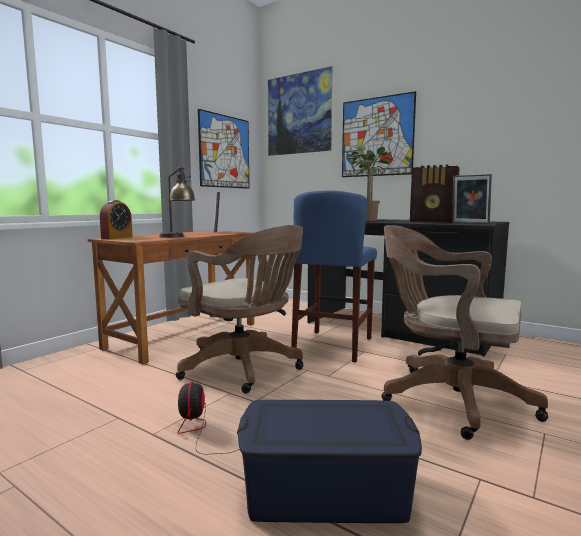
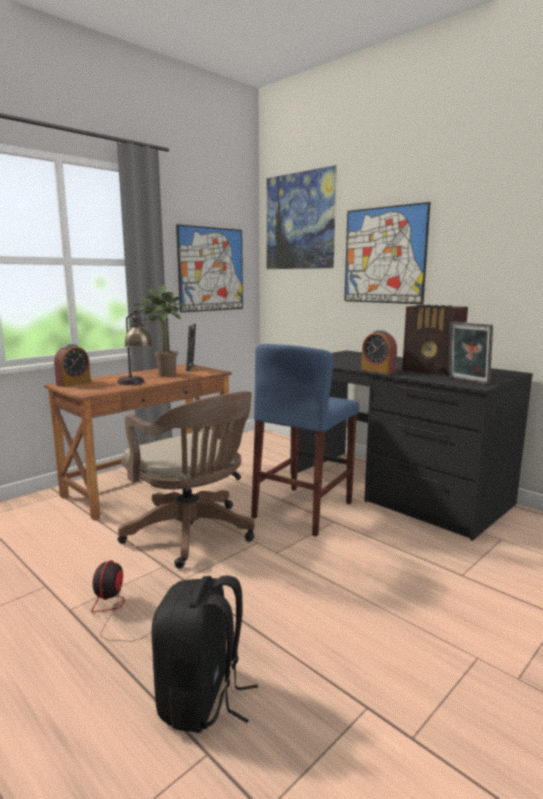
camera: 10 degrees right, 5 degrees up
(326, 491) = (202, 699): blue storage box -> black backpack
(366, 220) = (358, 362): potted plant -> potted plant (164, 374)
(390, 222) = (378, 371): none -> alarm clock
(448, 398) = (393, 597): brown office chair -> none

